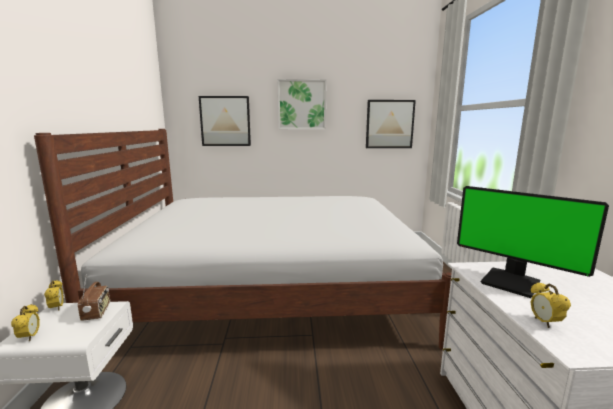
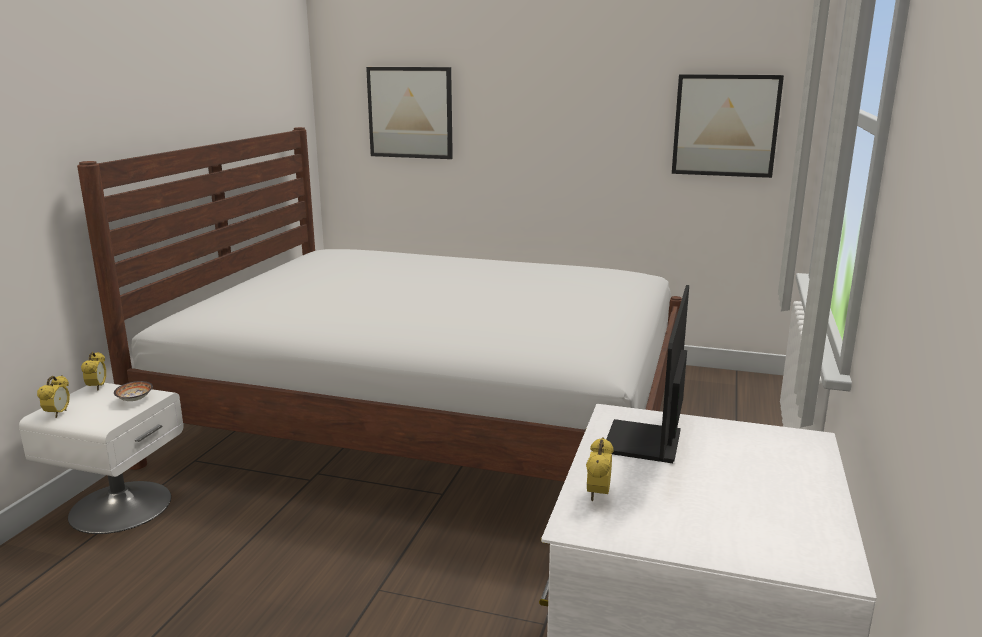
camera: 20 degrees right, 5 degrees up
(97, 312) = (135, 399): radio -> bowl
(302, 105) = (547, 84): picture -> none
(512, 282) = (647, 444): monitor -> monitor turned 45 degrees clockwise

